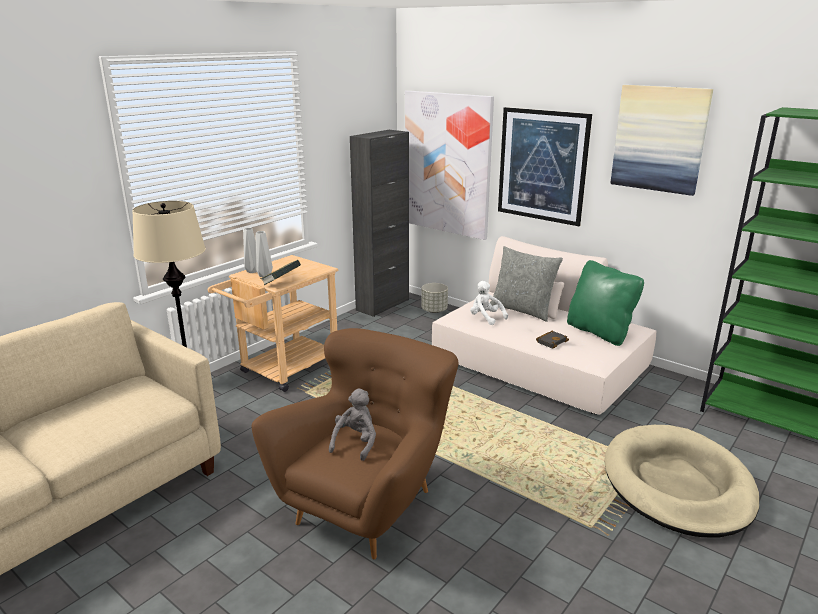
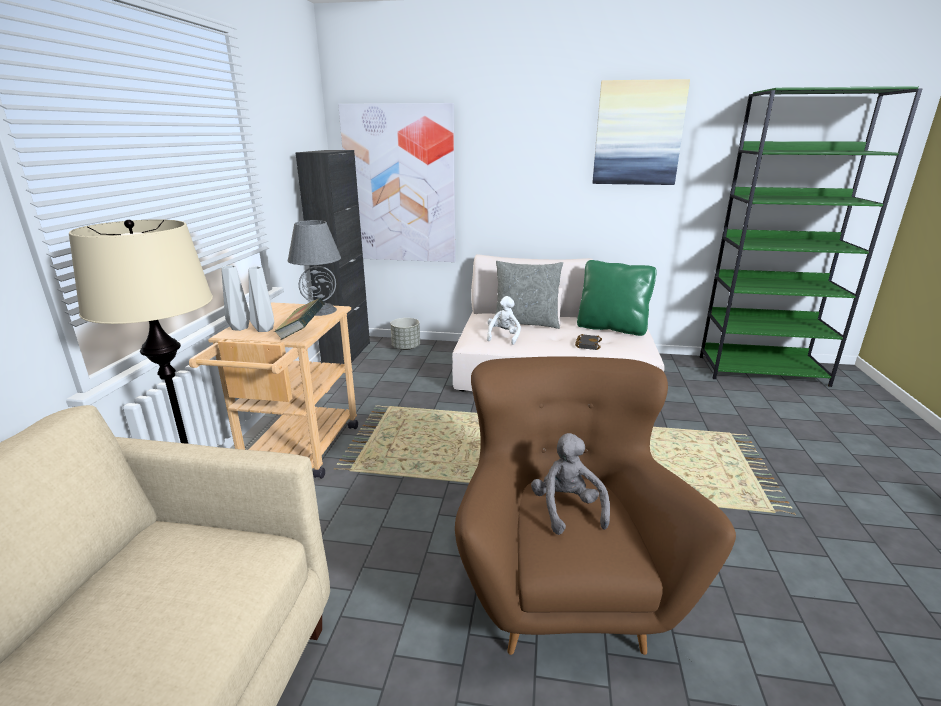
camera: 30 degrees left, 0 degrees up
(313, 268) = (320, 310): none -> grey table lamp
(485, 318) = (503, 337): white plush toy -> white plush toy turned 90 degrees clockwise
(542, 165) = (515, 174): picture -> none
(677, 484) = (777, 445): beige dog bed -> none

